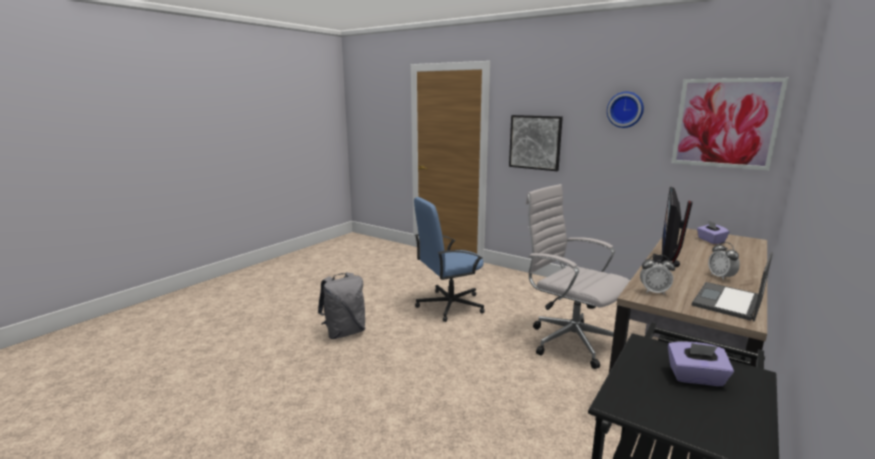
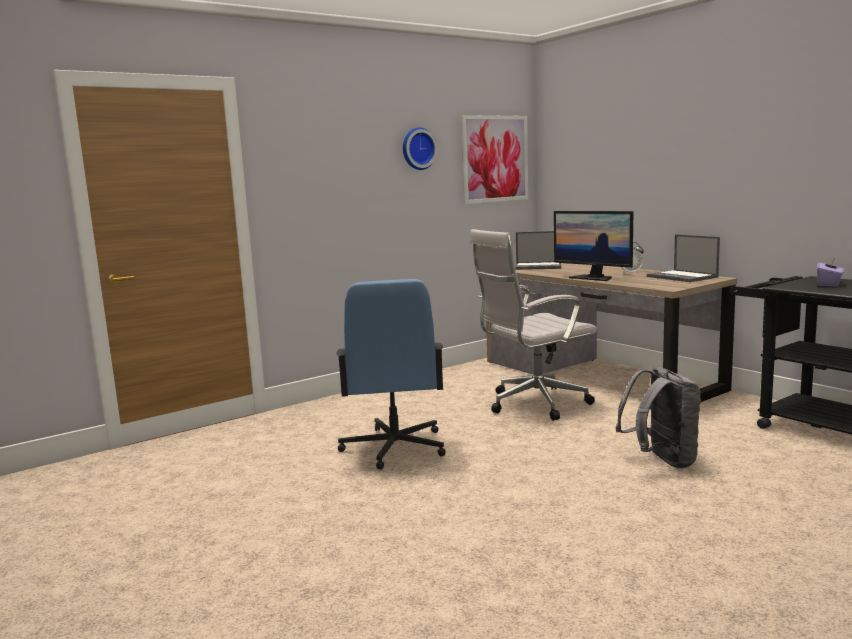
camera: 70 degrees left, 5 degrees down
(344, 332) = (424, 531): grey backpack -> grey backpack (661, 461)
(535, 142) = (322, 200): picture -> none
(654, 292) = (661, 285): alarm clock -> none
(710, 240) = (538, 266): purple tissue box -> laptop

